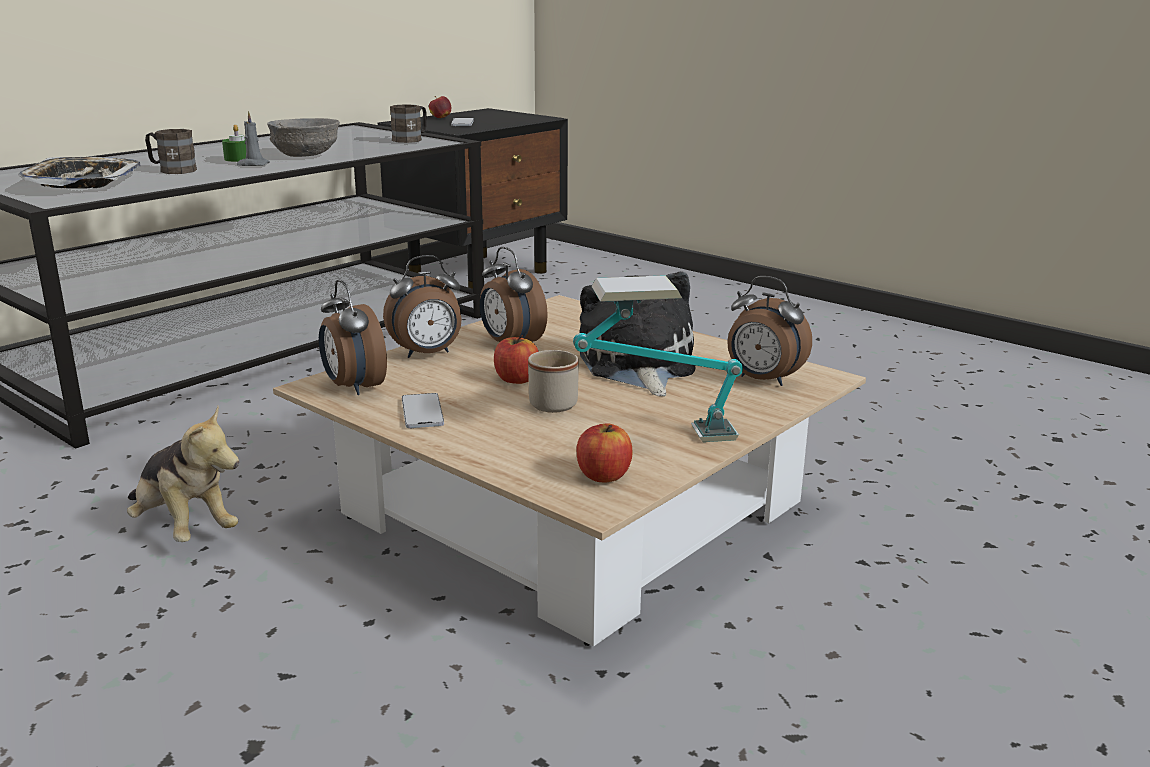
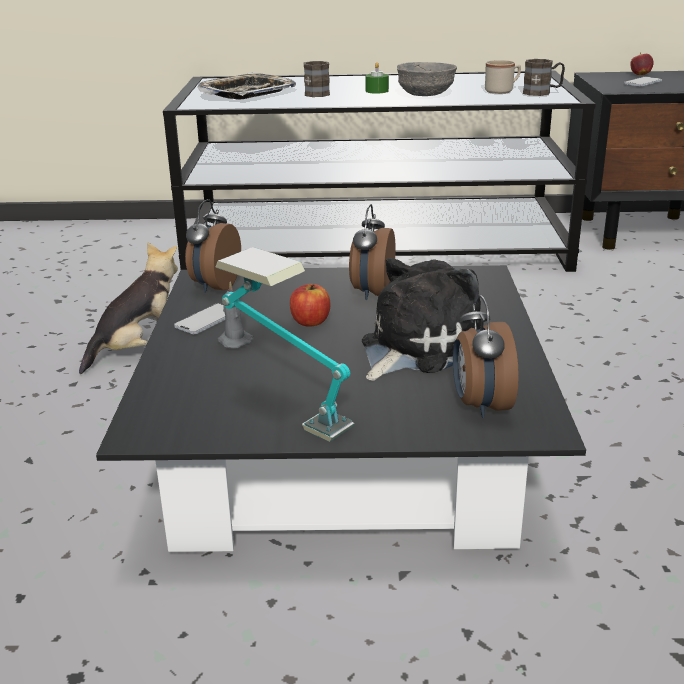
camera: 50 degrees right, 5 degrees up
(183, 528) = (140, 349): plush toy -> plush toy turned 135 degrees counterclockwise
(252, 165) = (370, 97): grey candle -> grey candle (234, 341)
(427, 354) = (305, 280): alarm clock -> none
(556, 401) = (293, 349): beige mug -> beige mug (502, 91)
(577, 509) = (346, 454): beige coffee table -> black coffee table
(603, 475) = (188, 417): apple -> none

